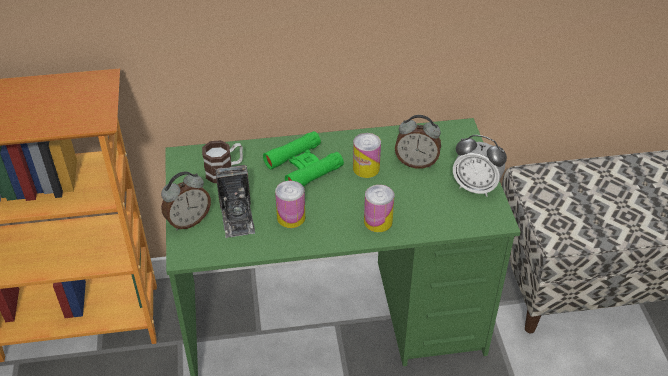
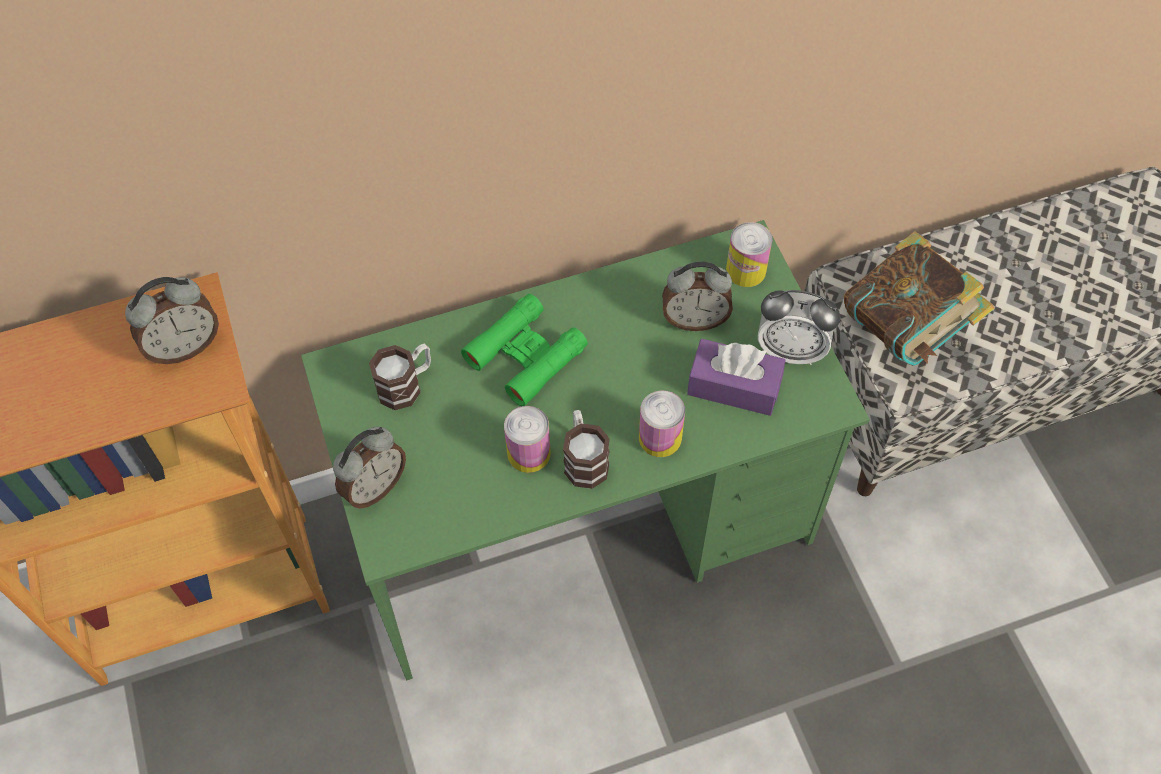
camera: 10 degrees left, 15 degrees up
(87, 100) = (185, 346): none -> alarm clock
(237, 216) = (447, 465): camera -> none
(325, 225) = (584, 459): none -> mug
(366, 168) = (621, 343): can -> can (746, 270)
(433, 201) = (734, 386): none -> purple tissue box
(563, 208) = (906, 329): none -> book

